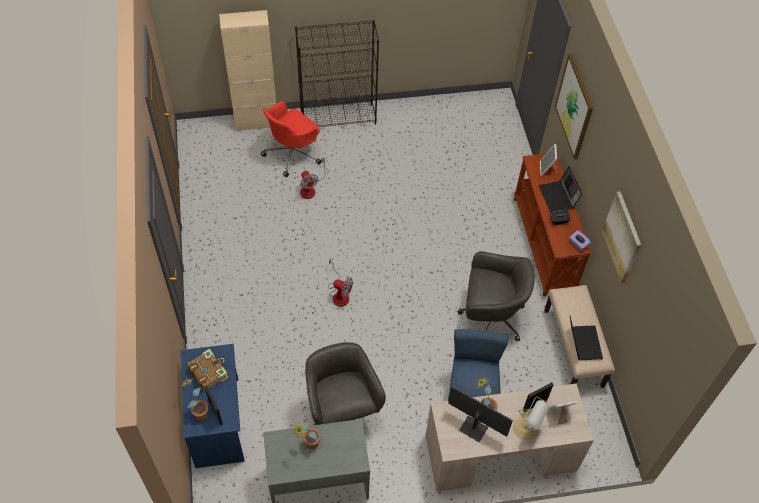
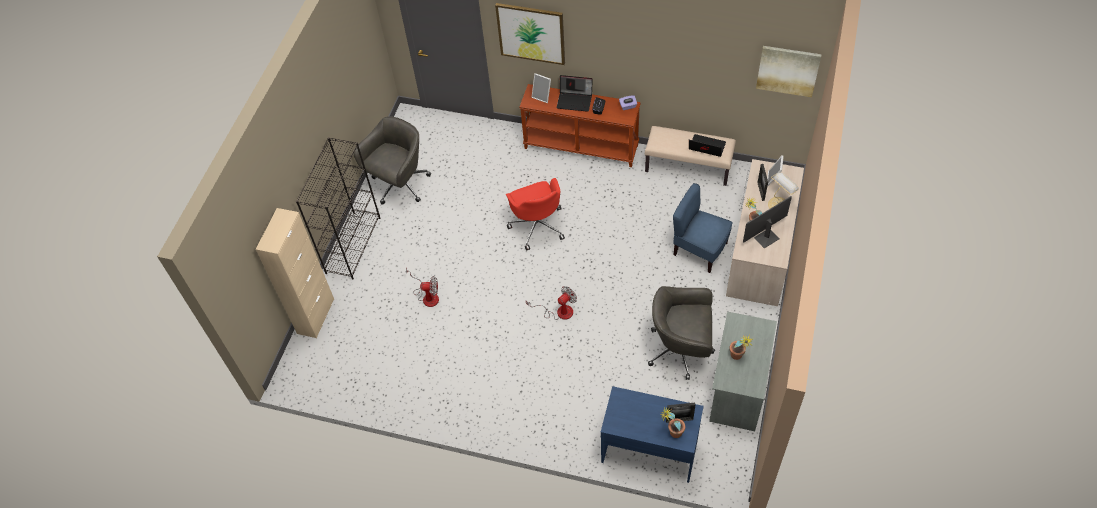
camera: 60 degrees left, 0 degrees up
(208, 372) = (634, 414): book -> none
(293, 154) = (376, 297): red office chair -> red office chair (537, 225)
(490, 318) = (635, 210): grey office chair -> grey office chair (399, 185)
(622, 237) = (674, 57): picture -> picture (788, 70)

